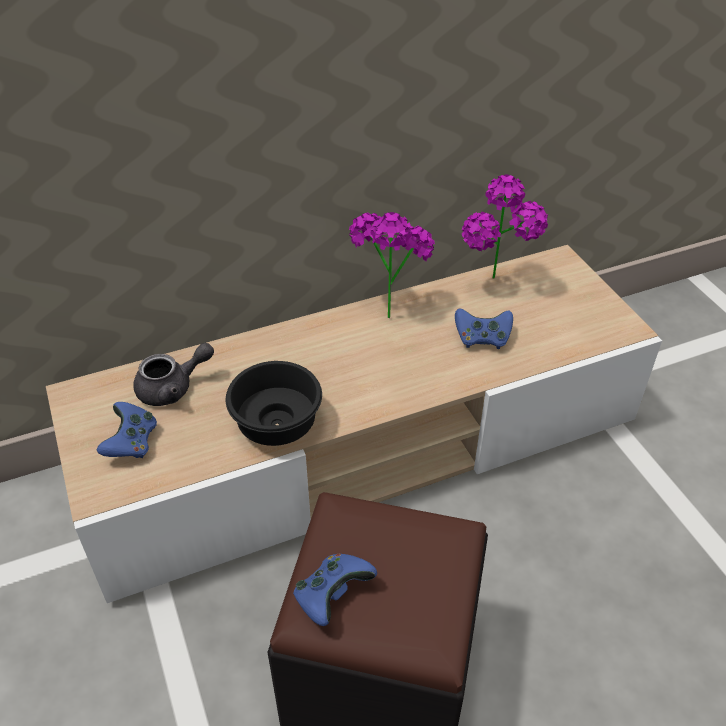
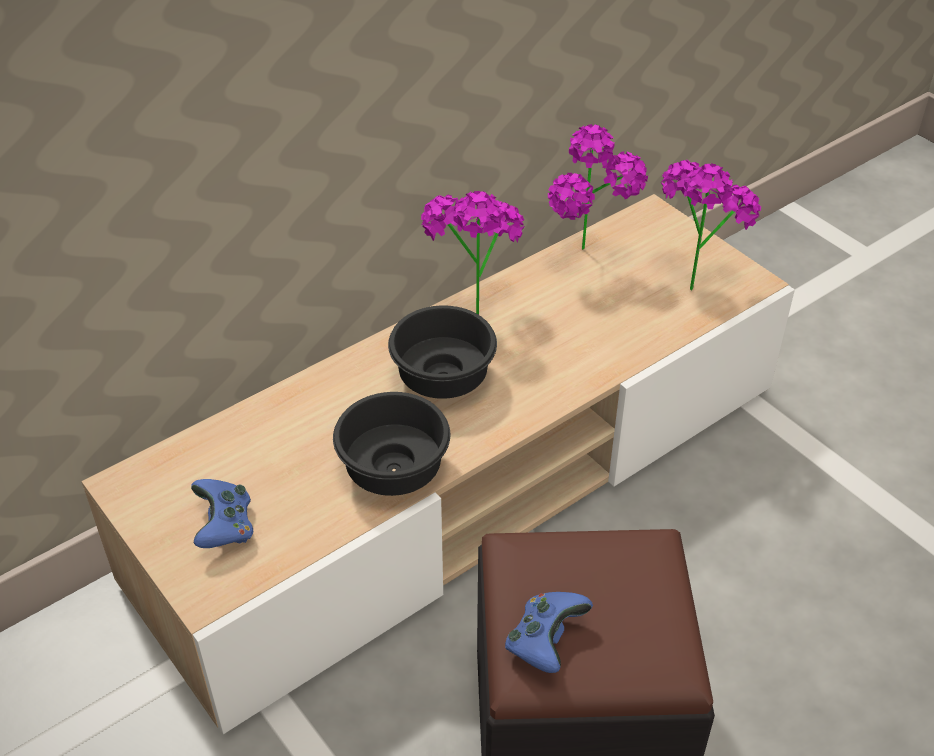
camera: 15 degrees left, 0 degrees up
(173, 388) = (248, 452): grey teapot -> none
(344, 357) = (443, 375): none -> black bowl
(482, 339) = (595, 324): blue game controller -> none
(576, 316) = (693, 278): none -> potted plant

